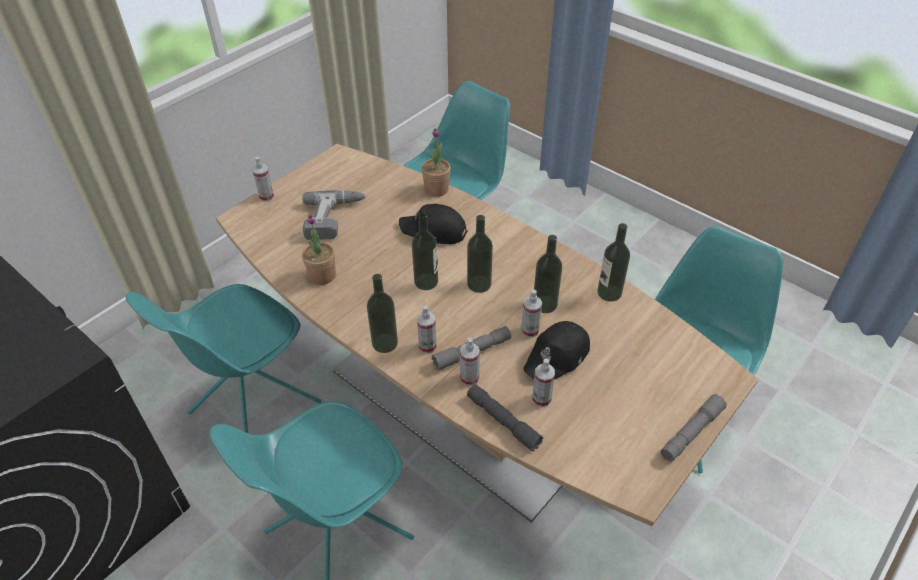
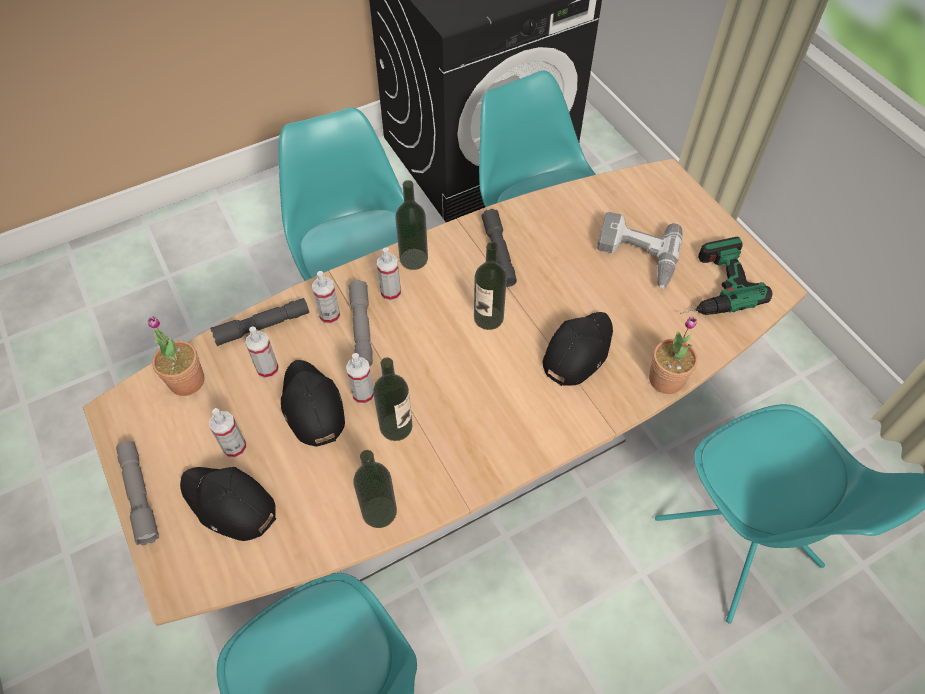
camera: 110 degrees right, 10 degrees up
(266, 196) = (699, 203): spray bottle -> spray bottle (235, 447)
(322, 276) = (537, 229): potted plant -> potted plant (187, 381)
(348, 182) = (709, 286): none -> power drill
(358, 292) = (499, 253): none -> grey flashlight
(479, 284) = (461, 369): bottle -> none
(659, 373) = (229, 504): none -> black cap

